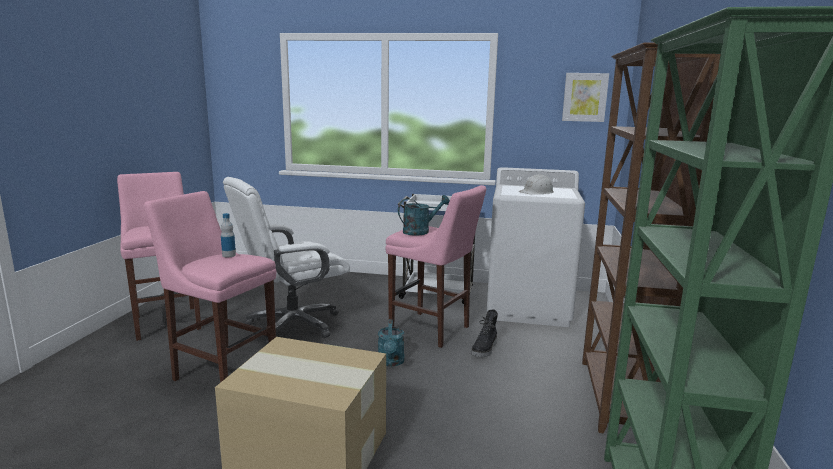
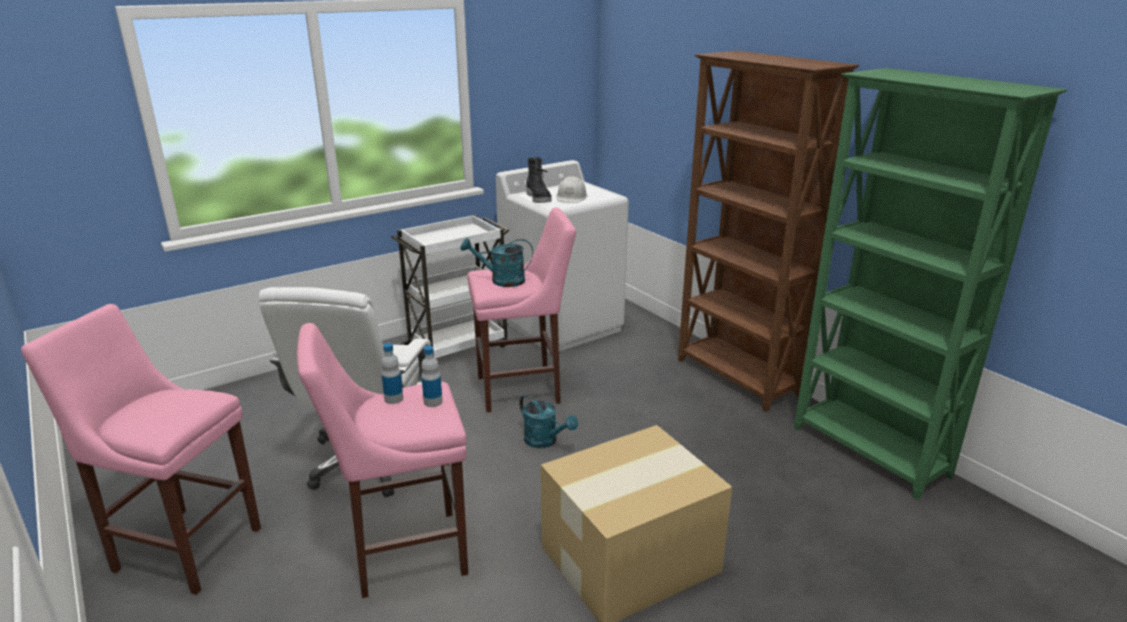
camera: 45 degrees left, 10 degrees up
(238, 262) = (433, 402): none -> bottle
(420, 231) = (501, 280): turquoise watering can -> turquoise watering can turned 105 degrees counterclockwise
(485, 349) = (596, 386): black boot -> black boot (539, 199)
(585, 97) = (560, 71): picture -> none

